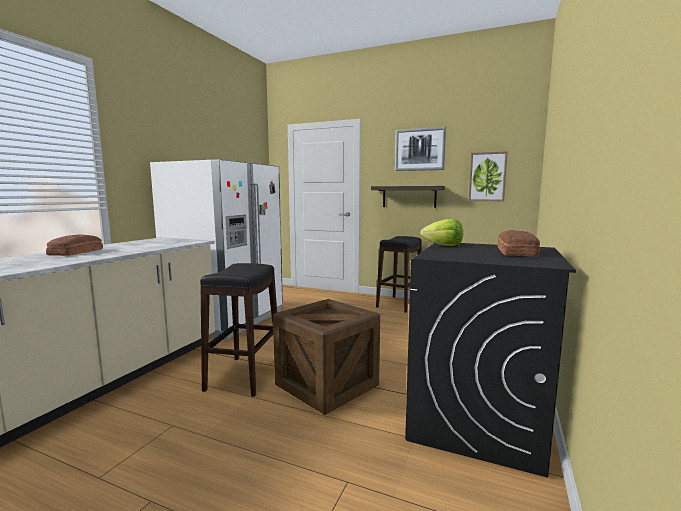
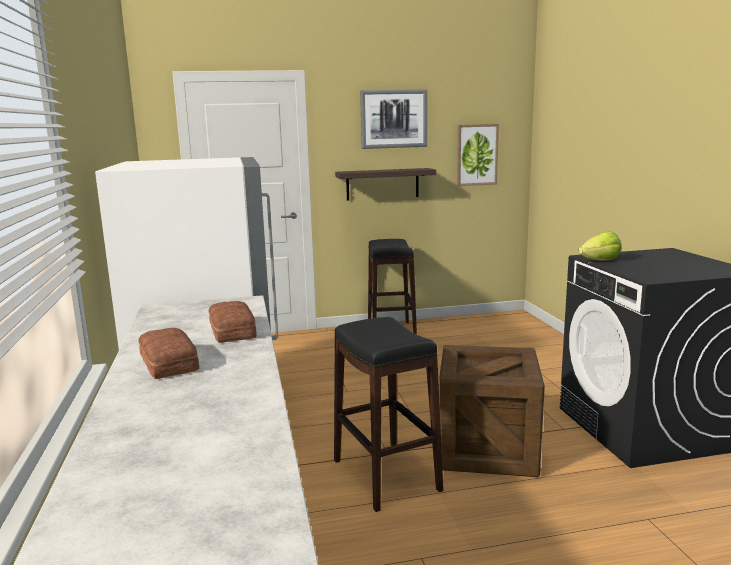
camera: 35 degrees left, 5 degrees up
(515, 252) = (675, 260): bread -> bread (231, 331)

